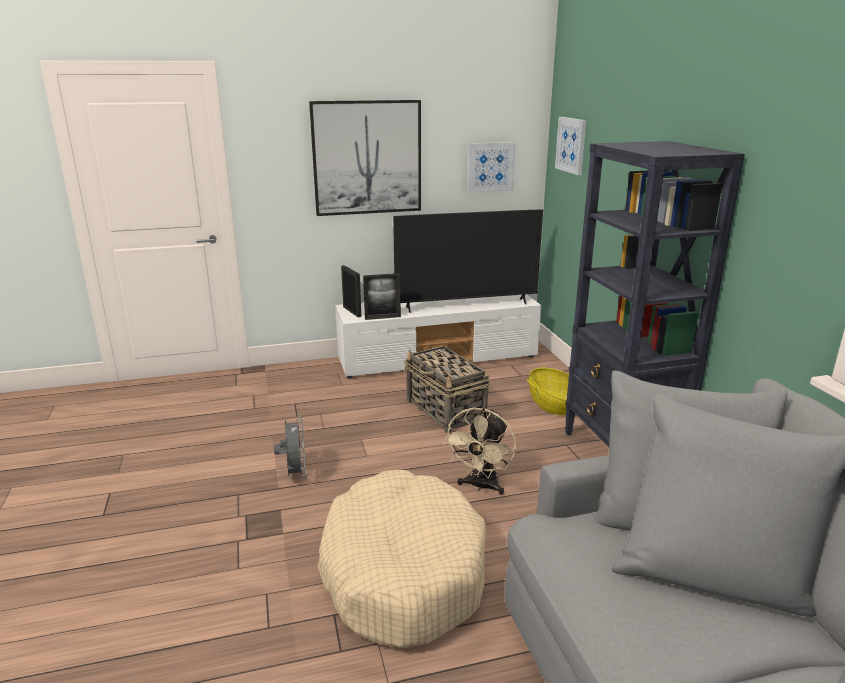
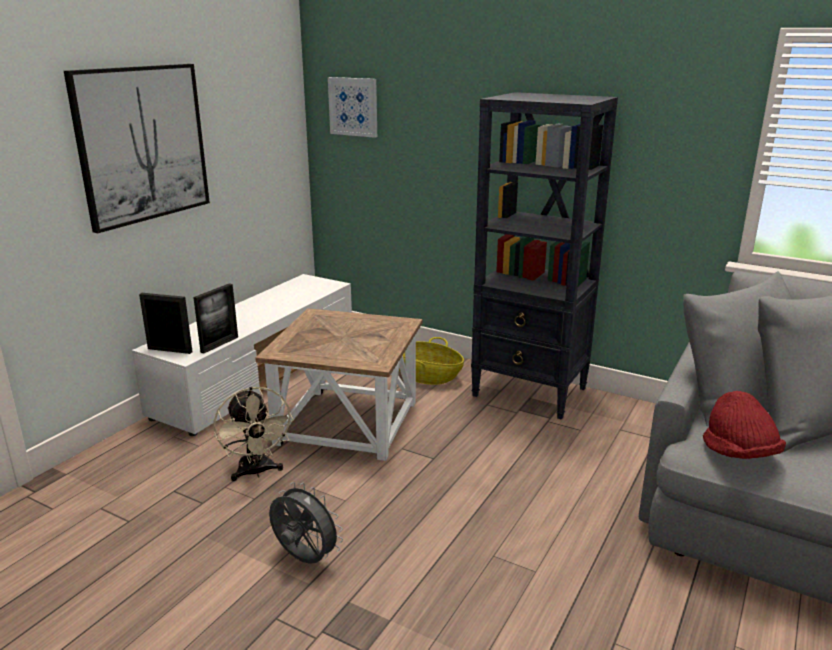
camera: 45 degrees left, 0 degrees up
(402, 572) = (539, 577): beige dog bed -> none
(446, 411) = (349, 422): basket -> brown side table
(466, 305) = (283, 304): television -> none
(481, 486) = (482, 471): beige fan -> beige fan (256, 472)
(490, 167) = (263, 140): picture -> none
(570, 549) = (739, 453): none -> red hat

